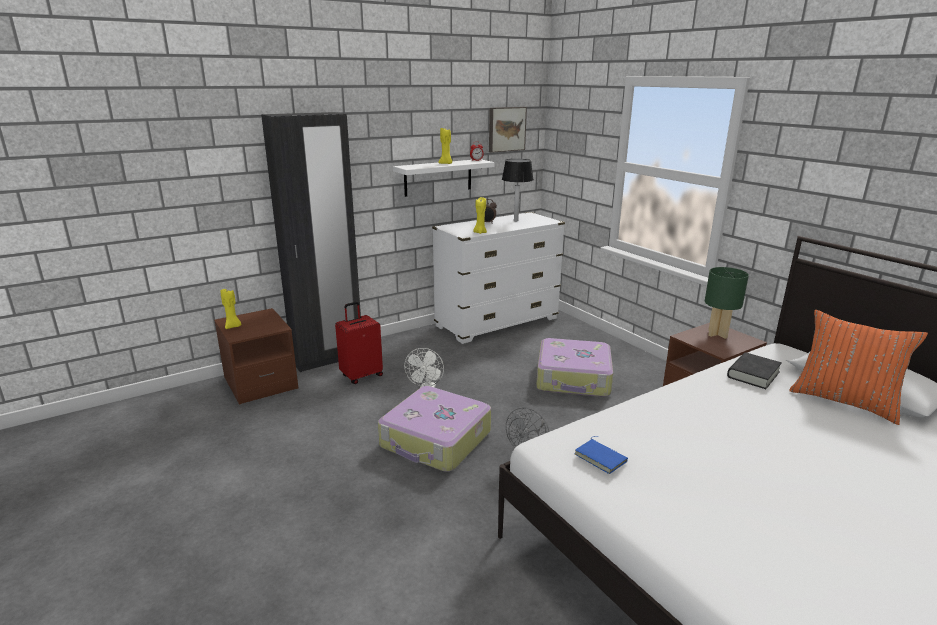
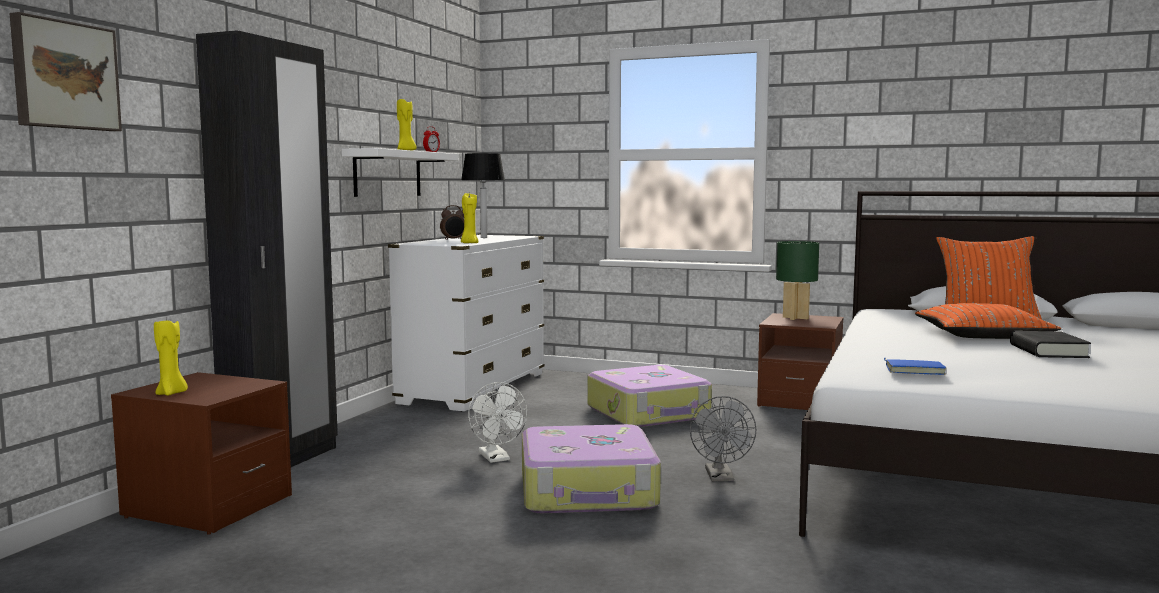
camera: 35 degrees left, 15 degrees down
(361, 375) = (371, 464): red suitcase -> none
(506, 129) = (449, 118): picture -> picture (64, 75)
(753, 374) = (895, 321): black book -> black book (1048, 351)
(790, 422) = (981, 335): none -> orange pillow

